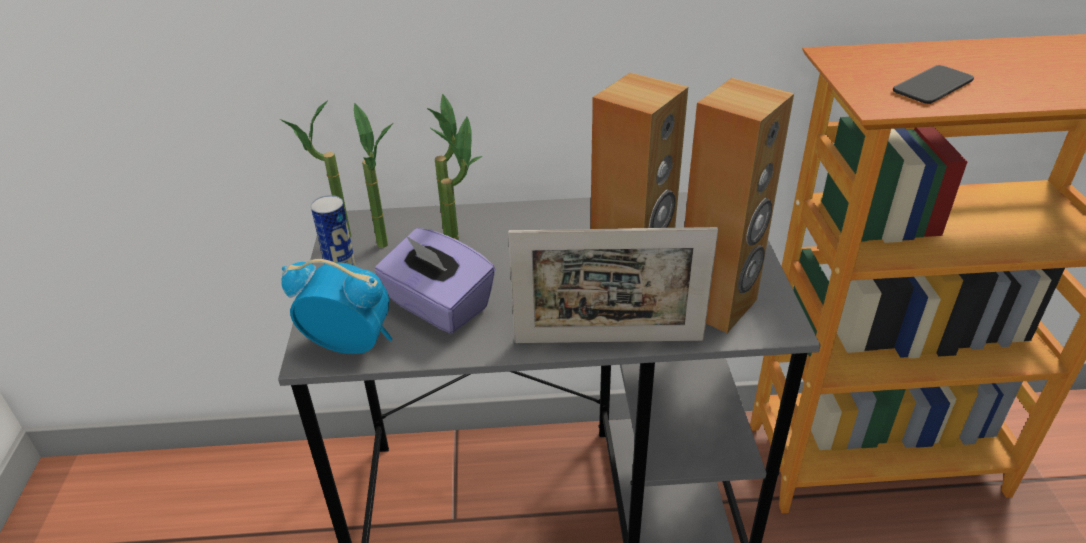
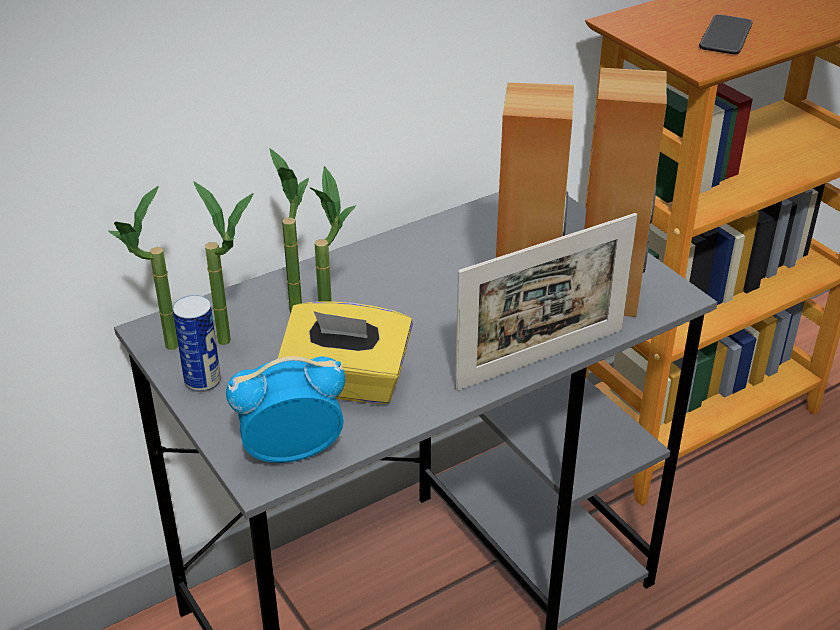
camera: 30 degrees left, 0 degrees up
(438, 306) = (347, 383): purple tissue box -> yellow tissue box

